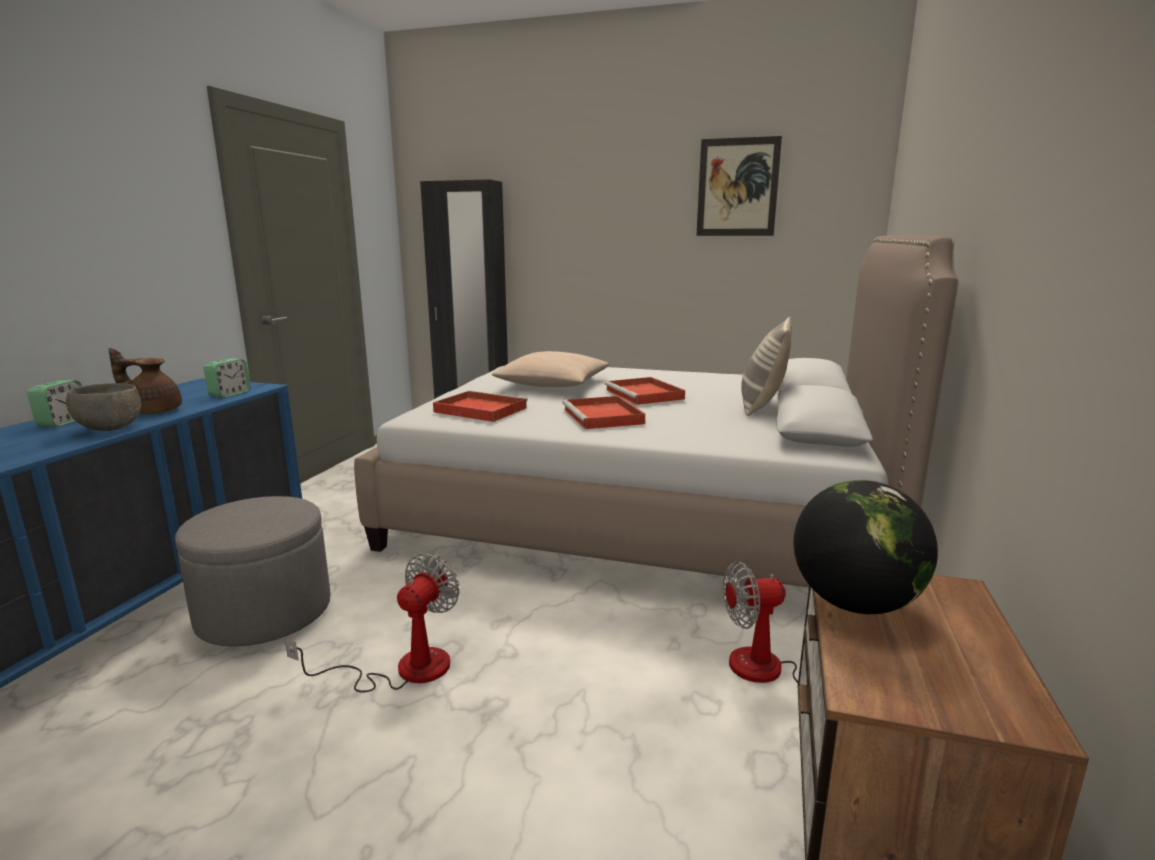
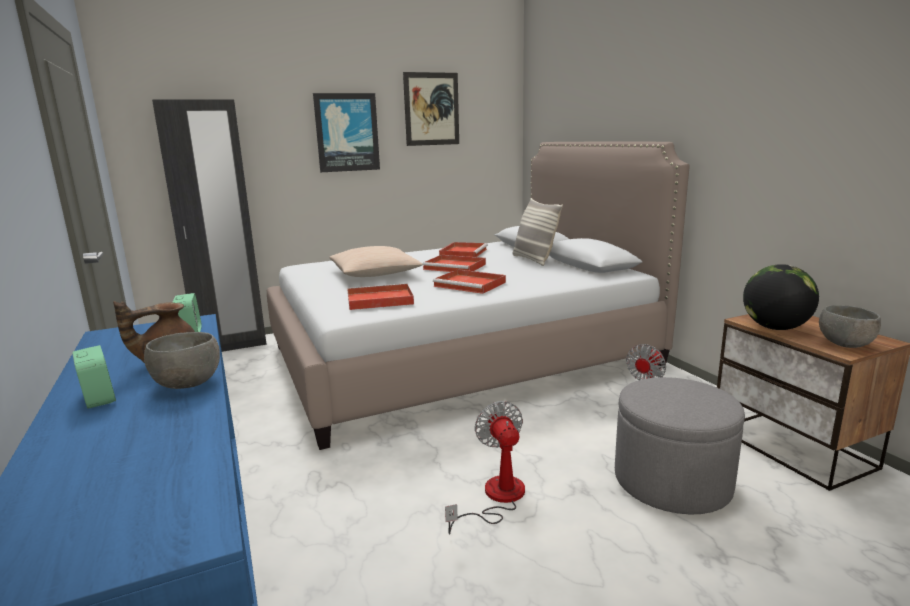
camera: 40 degrees left, 0 degrees up
(264, 612) = (323, 525): grey ottoman -> grey ottoman (672, 482)
(622, 217) = (347, 132): none -> picture
(703, 381) = (463, 252): none -> red tray
(904, 684) = (845, 345): none -> grey bowl

